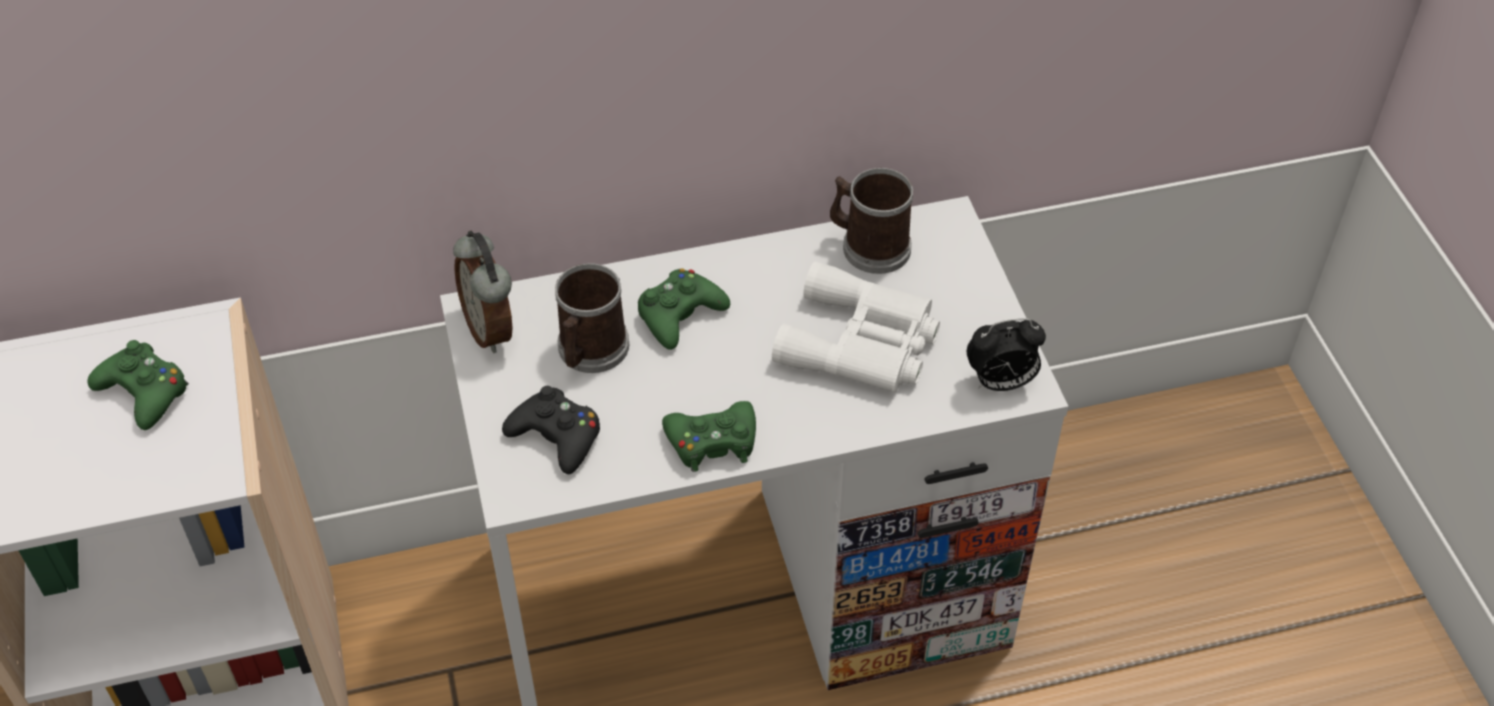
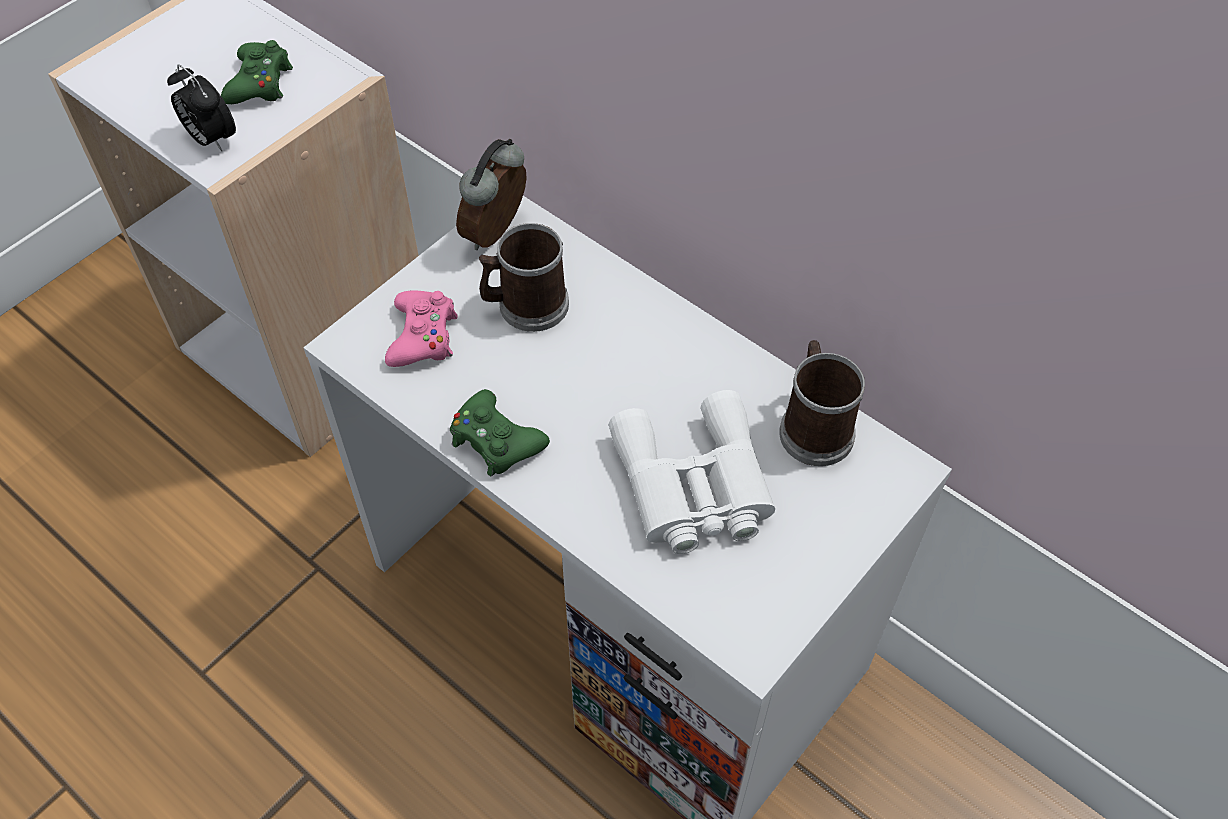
camera: 55 degrees right, 5 degrees up
(557, 436) = (423, 336): black game controller -> pink game controller
(679, 315) = (613, 340): green game controller -> none
(1000, 382) = (741, 623): alarm clock -> alarm clock (211, 139)

